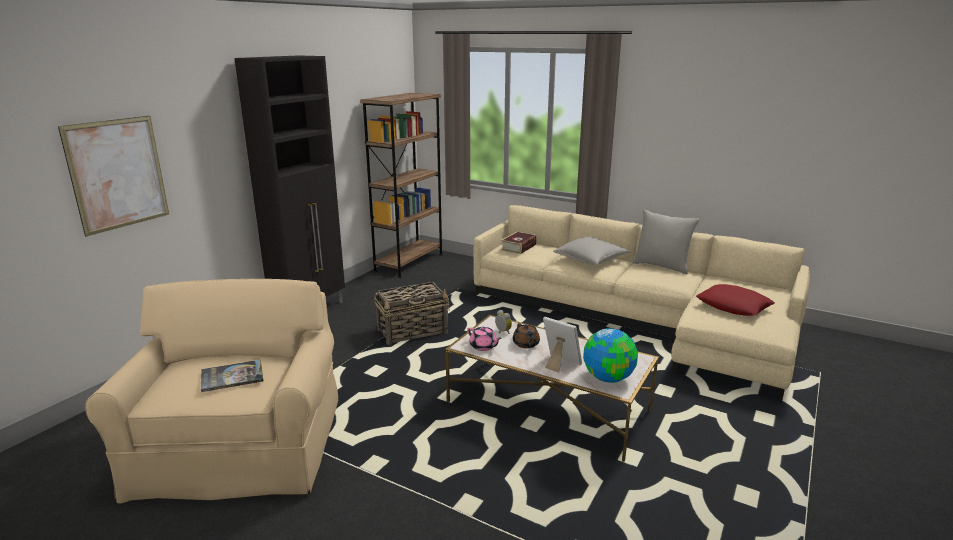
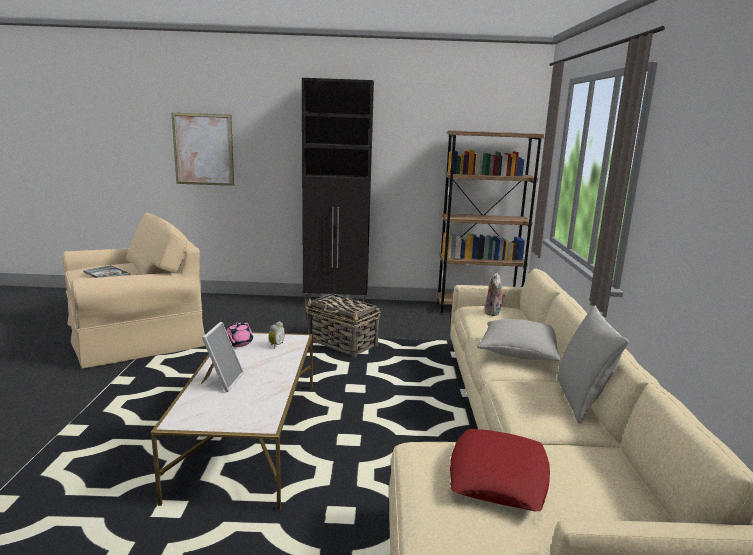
camera: 60 degrees right, 5 degrees down
(519, 247) = (493, 313): book -> plush toy
(526, 344) = (256, 359): brown teapot -> none
(608, 377) = (203, 411): globe -> none

